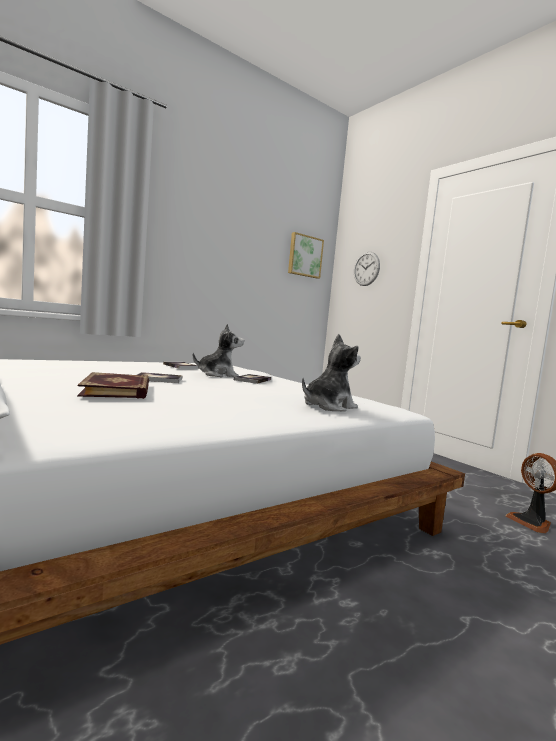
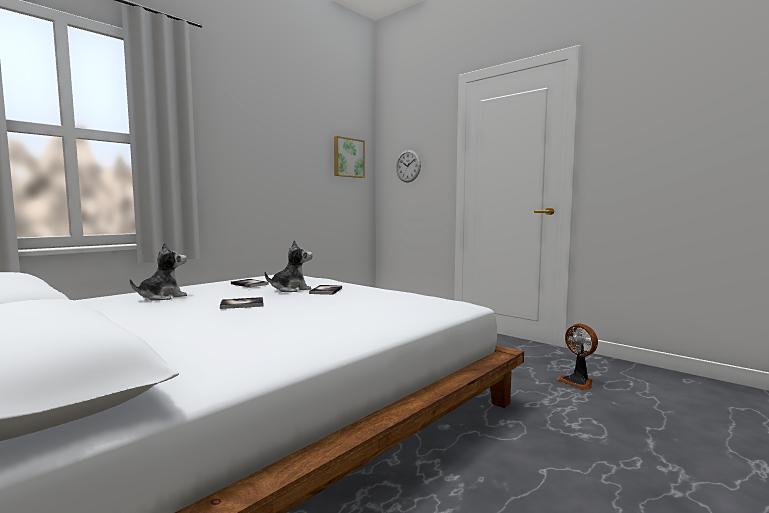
camera: 10 degrees left, 0 degrees up
(118, 389) = (215, 323): book -> none
(328, 406) = (408, 312): plush toy -> plush toy (162, 297)

